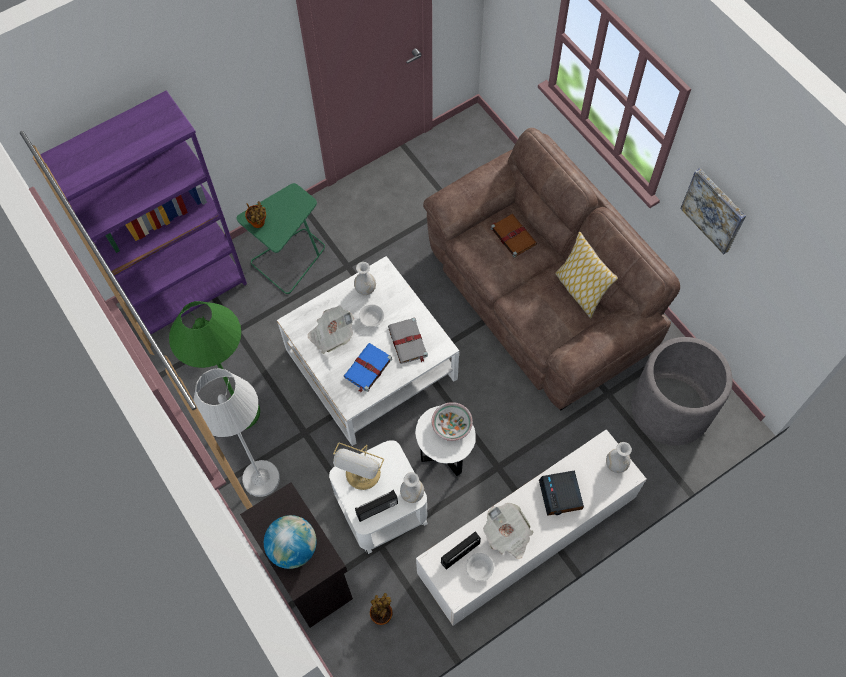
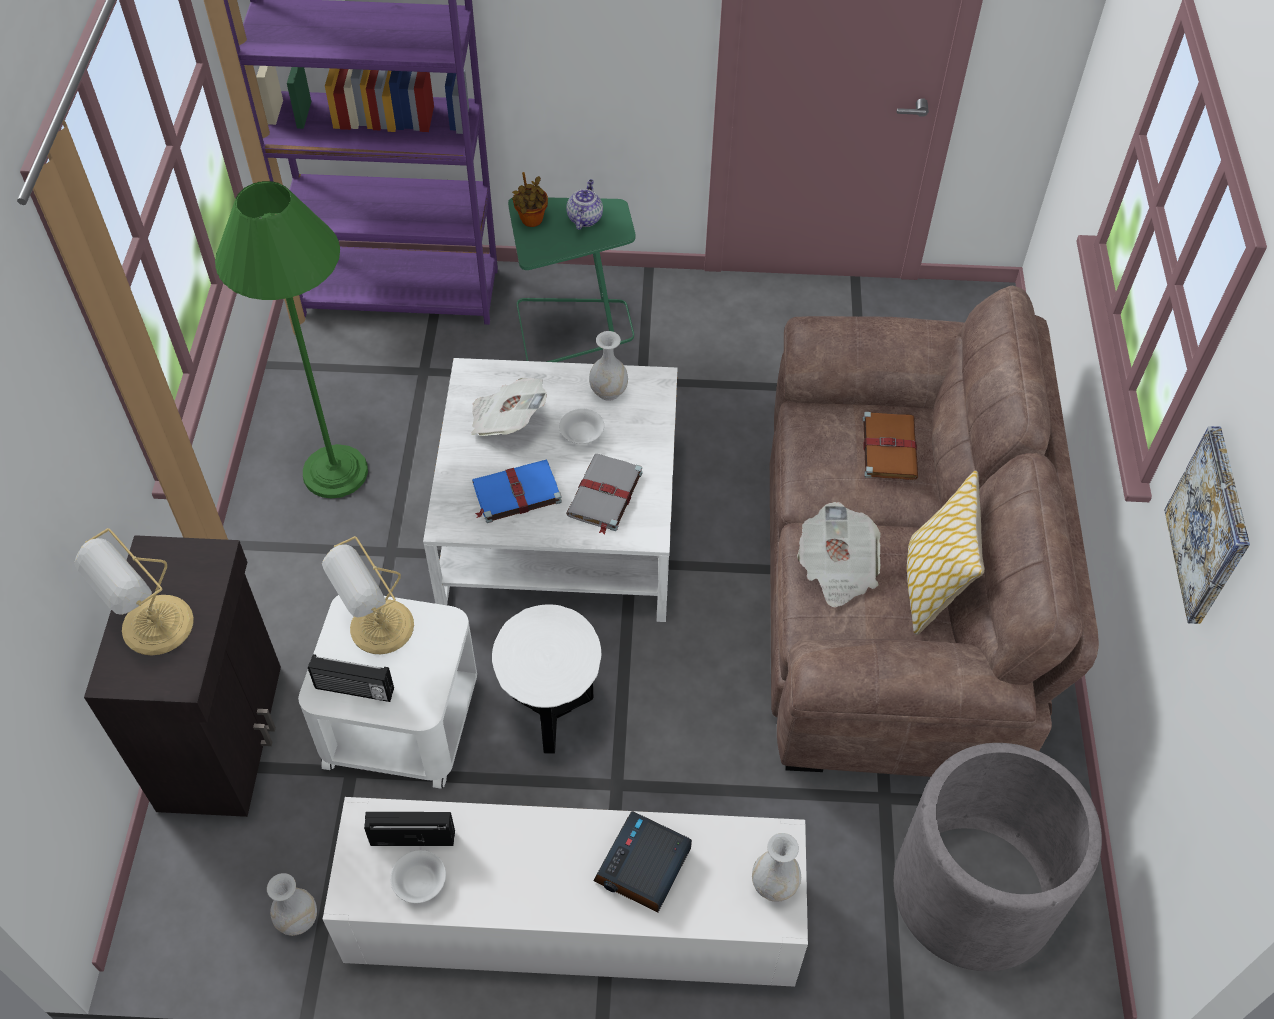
camera: 35 degrees right, 10 degrees down
(261, 478) = (281, 571): white floor lamp -> none
(283, 205) = (584, 218): none -> teapot
(293, 548) = (154, 627): globe -> table lamp
(382, 614) = (265, 869): potted plant -> none
(412, 494) = (422, 704): white vase -> white vase (298, 920)
(452, 425) = (567, 649): bowl -> none
(507, 535) = (507, 865): newspaper -> newspaper (837, 569)

